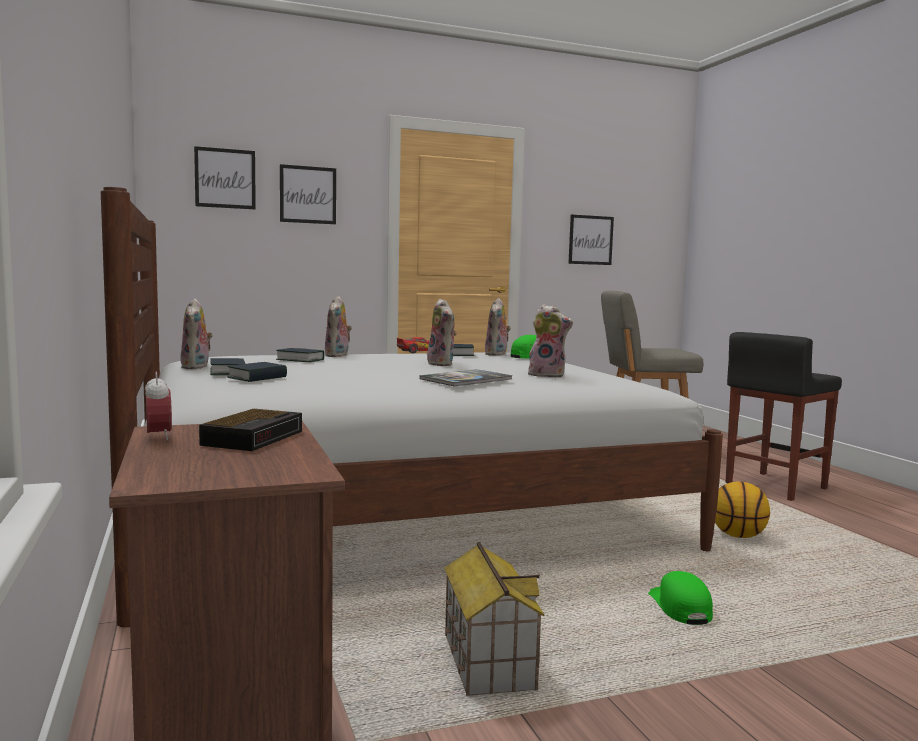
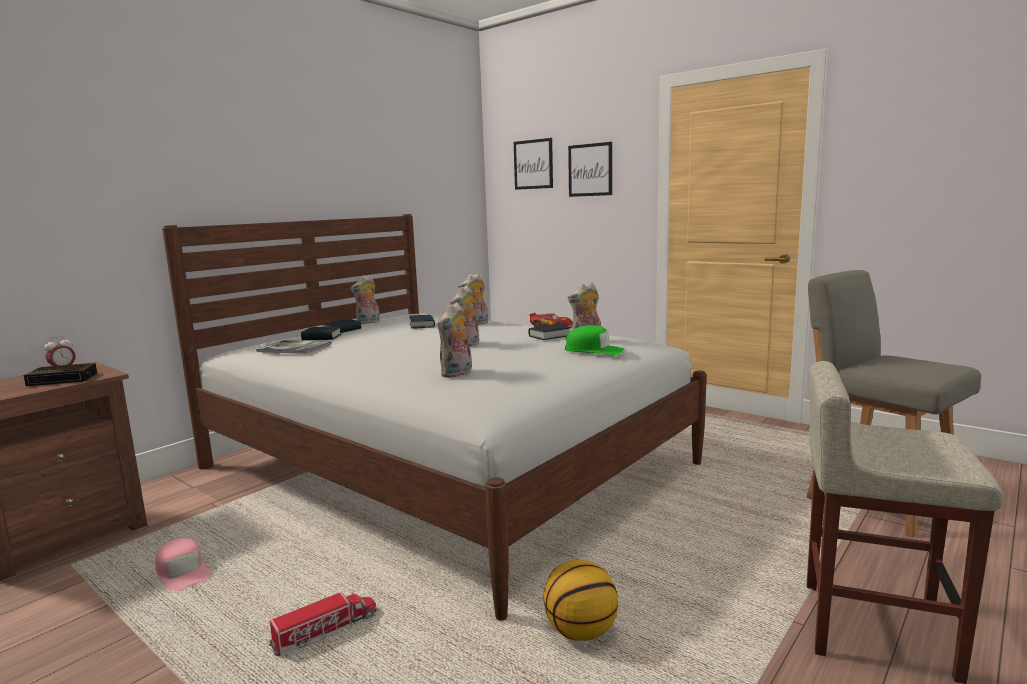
camera: 60 degrees right, 5 degrees up
(466, 379) = (380, 364): book -> book (294, 348)
(487, 661) = (183, 572): toy house -> pink cap
(548, 375) = (457, 374): plush toy -> plush toy turned 45 degrees clockwise
(590, 240) = (937, 188): picture -> none
(679, 606) = (325, 631): green cap -> toy truck
(774, 486) = (873, 628): black stool -> beige stool

